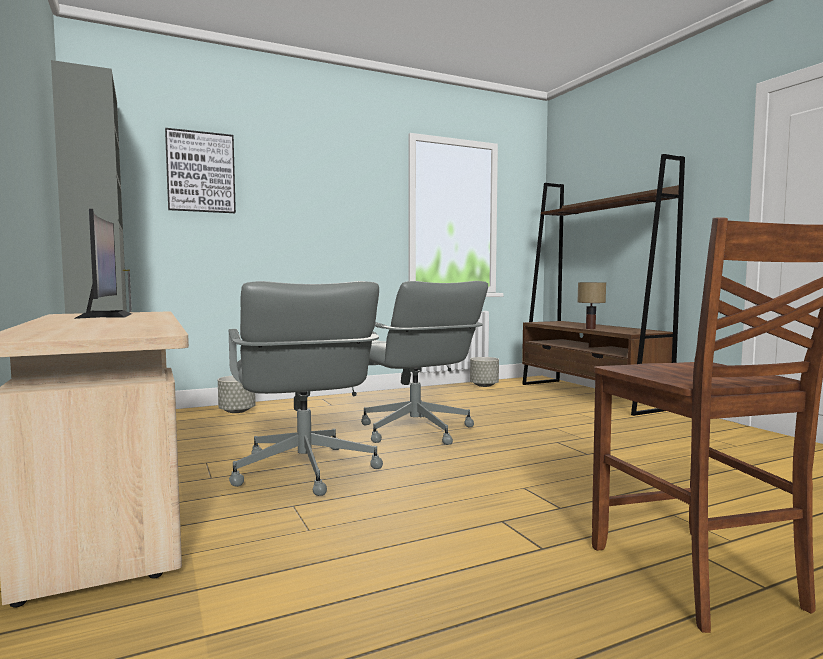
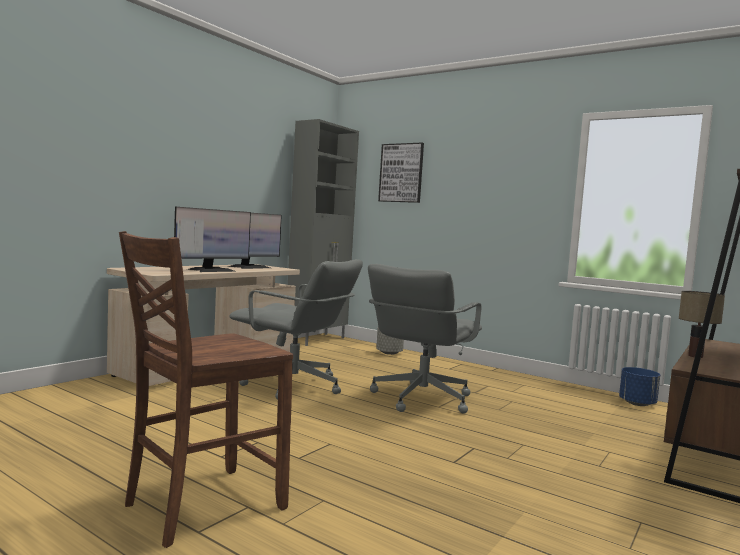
camera: 60 degrees right, 0 degrees up
(133, 322) = (211, 270): none -> monitor
(304, 471) = (294, 386): grey office chair -> grey office chair turned 105 degrees counterclockwise
(484, 385) = (637, 403): grey planter -> blue planter

